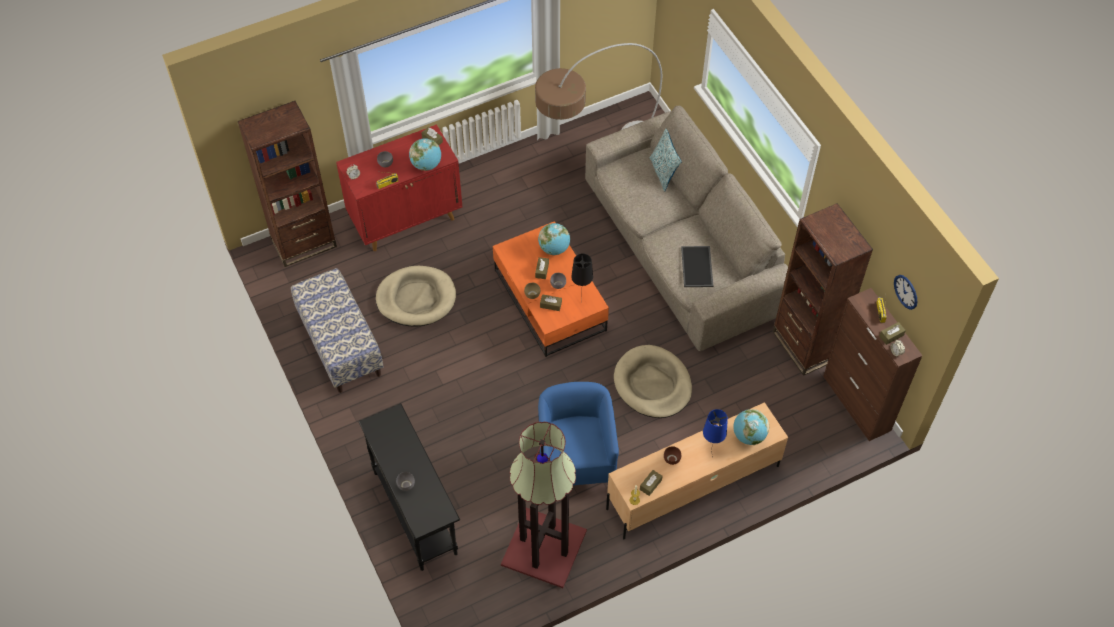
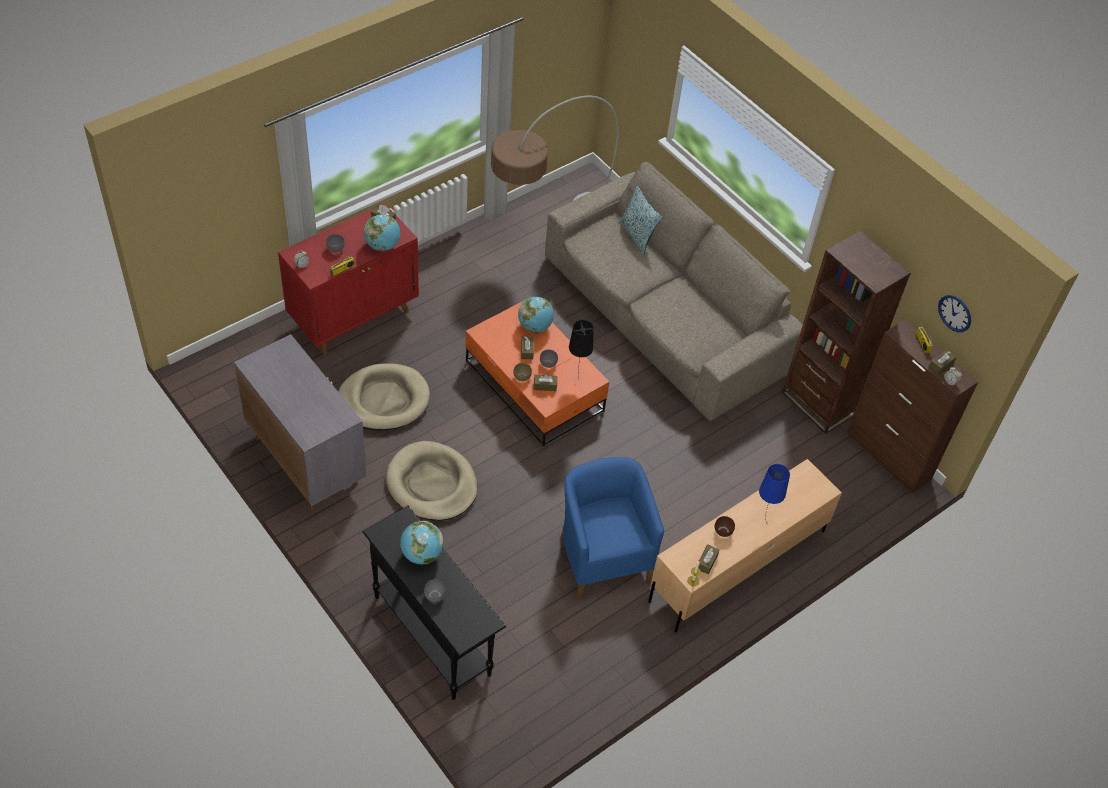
camera: 15 degrees left, 5 degrees down
(304, 243) = (241, 354): brown bookcase -> none
(340, 345) = (305, 460): bench -> grey cabinet
(542, 548) = (587, 655): floor lamp -> none
(652, 384) = (667, 461): beige dog bed -> beige dog bed (432, 484)
(697, 267) = (698, 328): tray -> none
(749, 435) = (799, 496): globe -> globe (422, 554)

